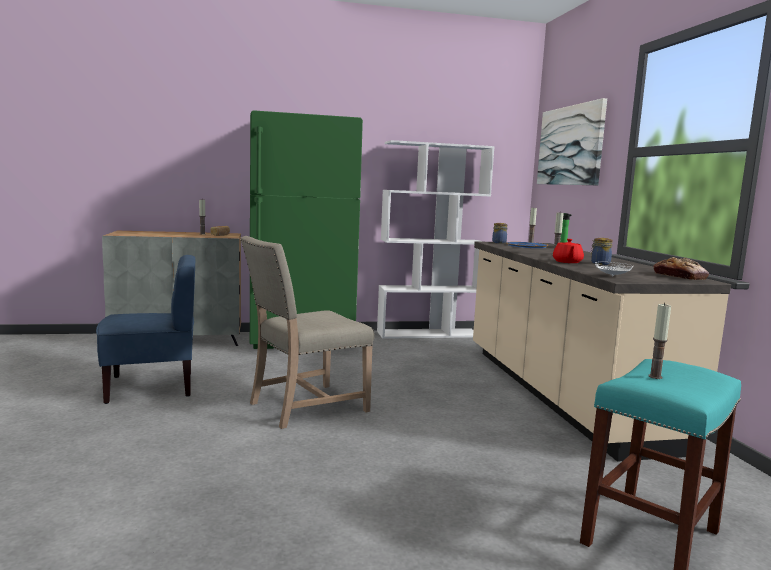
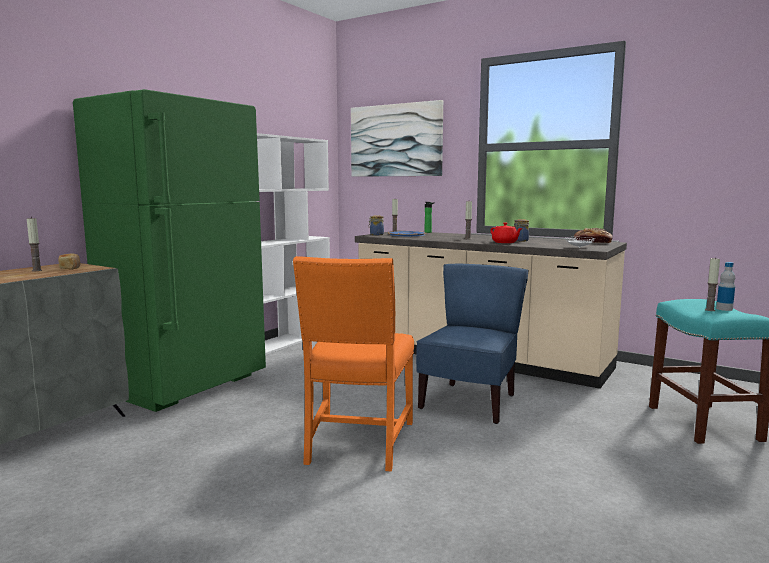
camera: 45 degrees left, 0 degrees up
(151, 387) = (147, 504): blue chair -> blue chair (470, 402)
(304, 407) = (357, 443): beige chair -> orange chair
(685, 382) = (724, 309): none -> bottle

